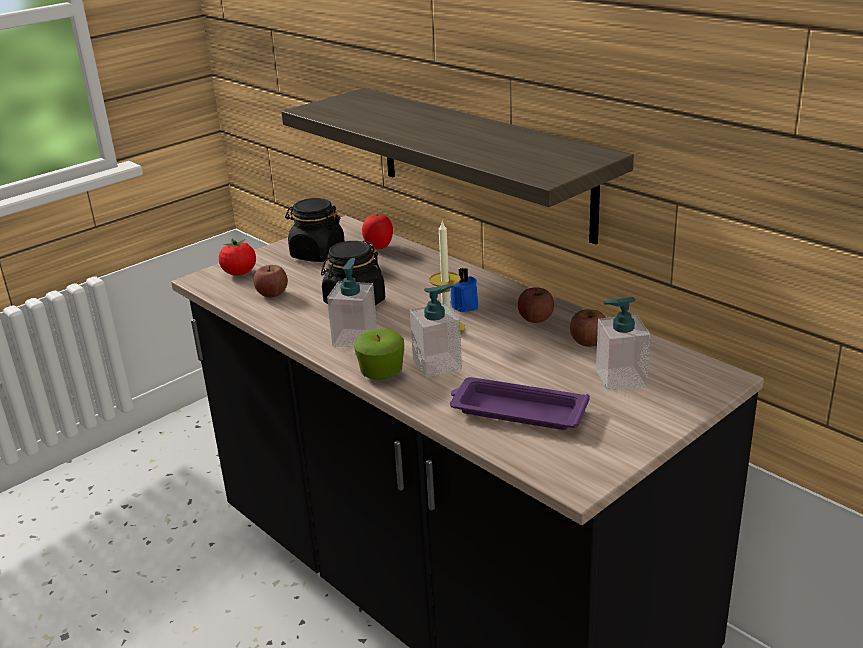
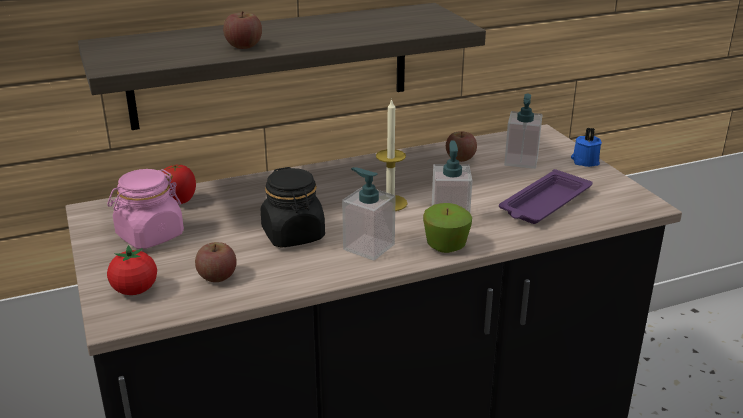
camera: 70 degrees left, 0 degrees up
(317, 254) = (150, 236): black jar -> pink jar
(465, 305) = (353, 187): blue candle -> blue candle (584, 161)
(535, 318) = (406, 167): apple -> apple (244, 46)

